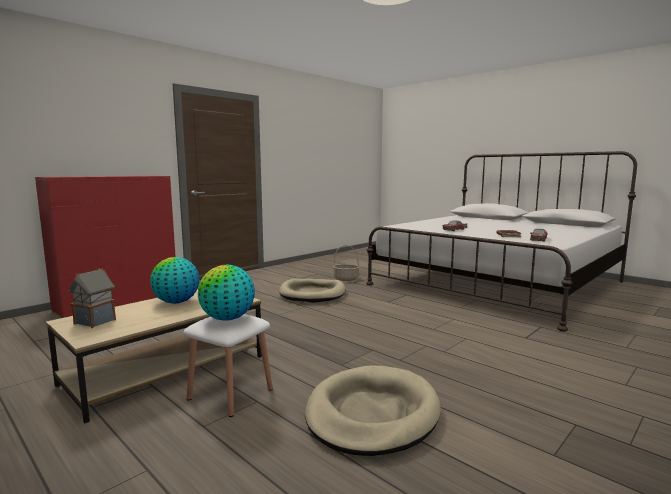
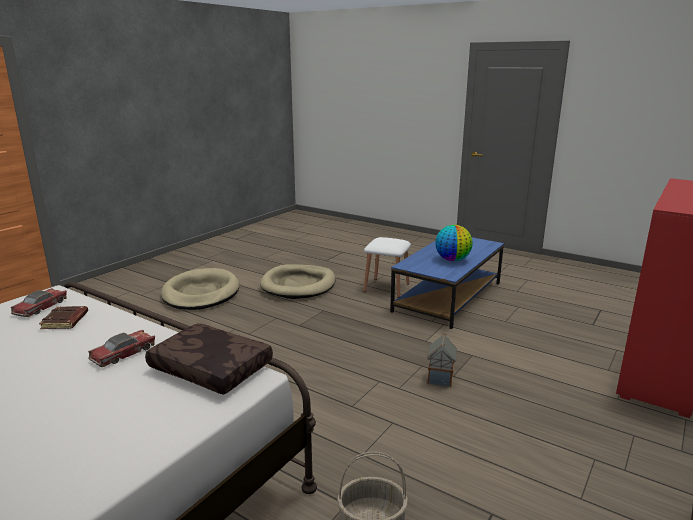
camera: 170 degrees right, 10 degrees up
(95, 321) = (473, 244): toy house -> toy house (440, 379)
(166, 370) = (447, 297): beige coffee table -> blue coffee table
(227, 319) = (386, 240): globe -> none
(312, 293) = (410, 431): beige dog bed -> beige dog bed (201, 293)
(411, 227) = (209, 369): none -> brown pillow

